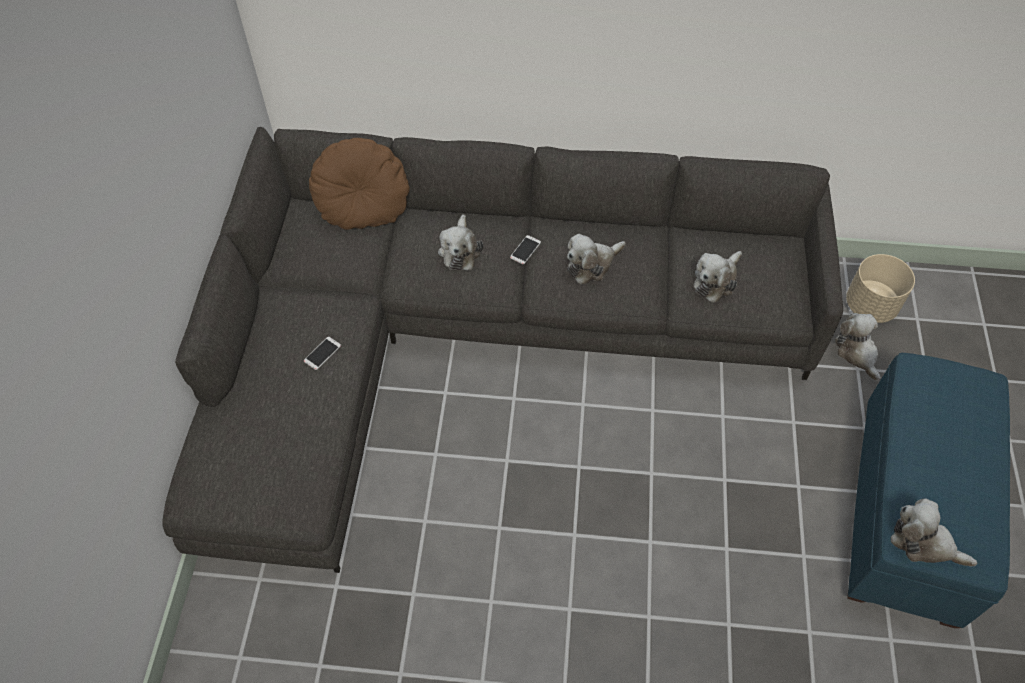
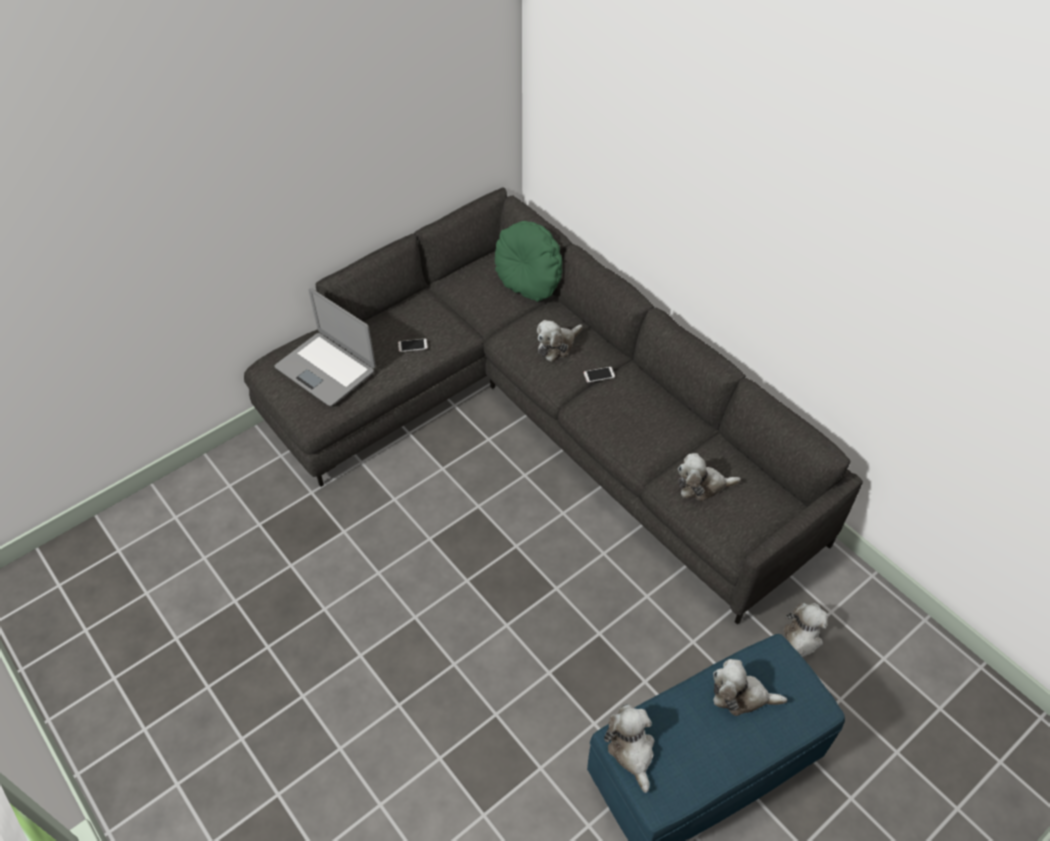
camera: 45 degrees right, 5 degrees down
(261, 446) = (326, 369): none -> laptop
(365, 215) = (528, 286): brown pillow -> green pillow
(592, 265) = (629, 414): plush toy -> plush toy (741, 695)
(870, 305) = (855, 619): beige planter -> none

